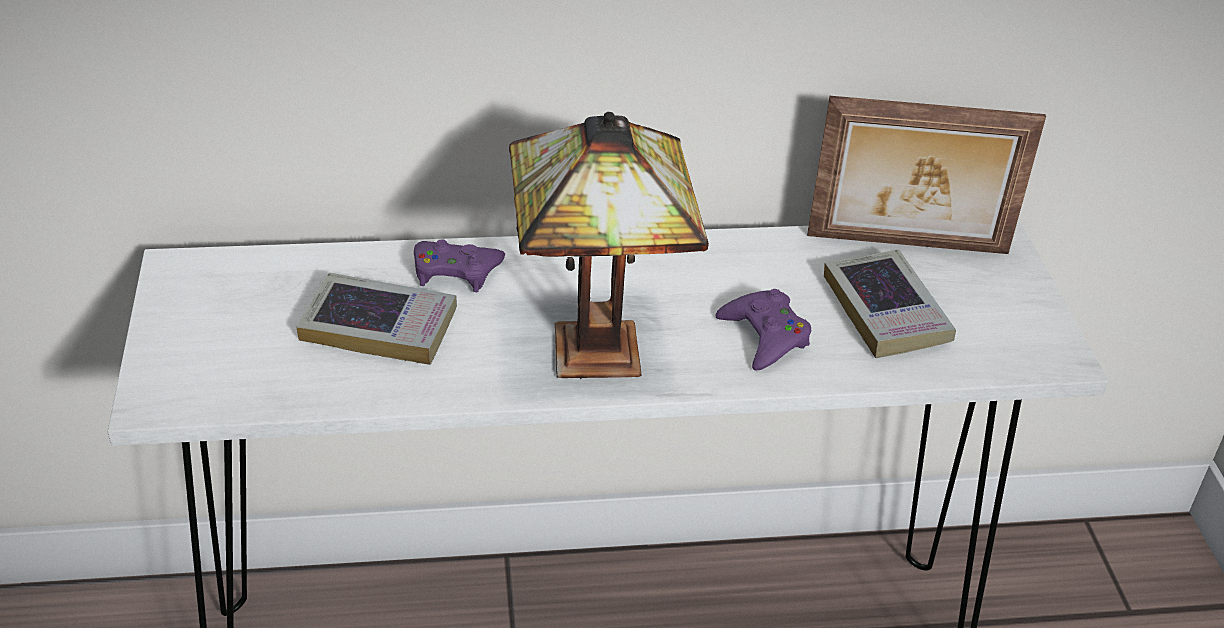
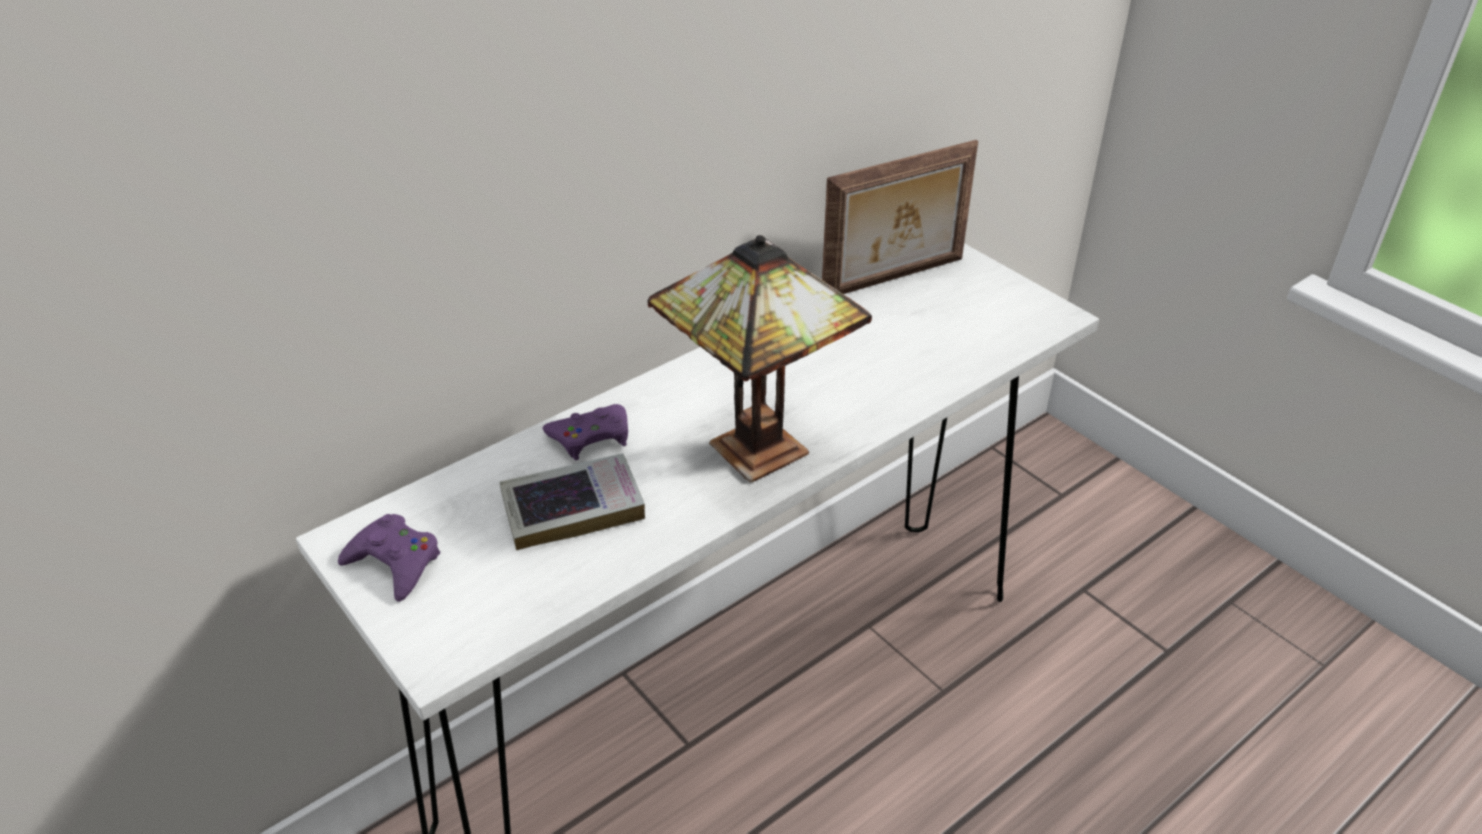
camera: 30 degrees left, 0 degrees up
(765, 336) = (864, 384): purple game controller -> purple game controller (395, 562)
(886, 311) = (925, 331): book -> none

